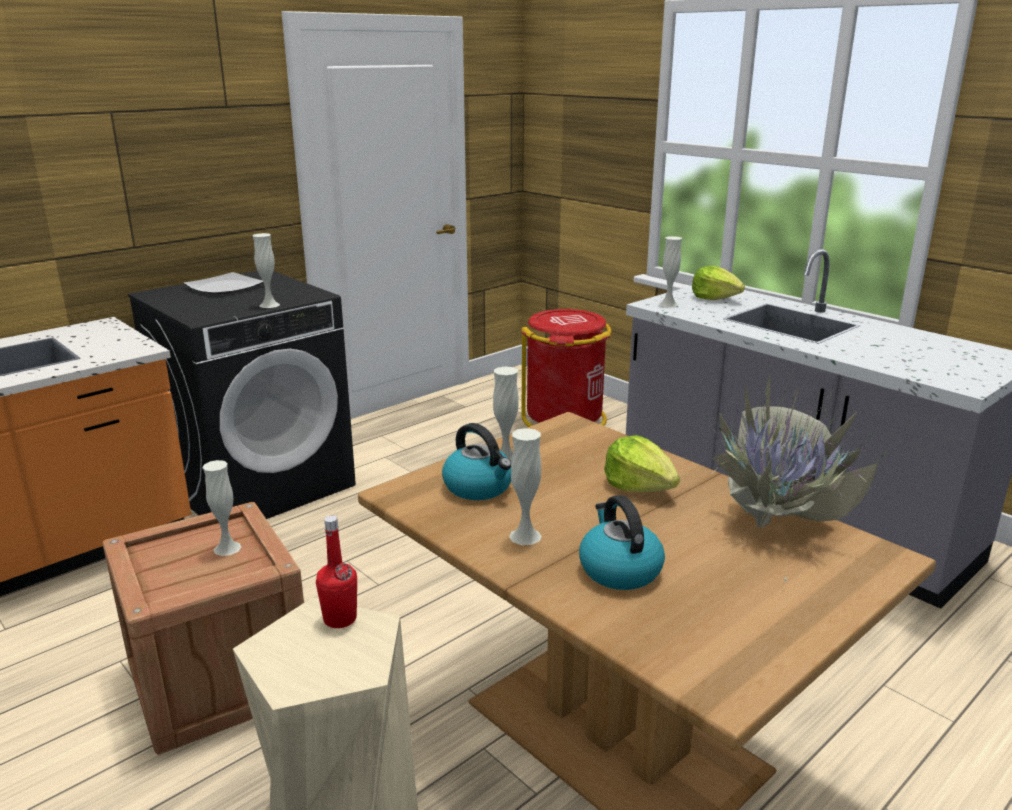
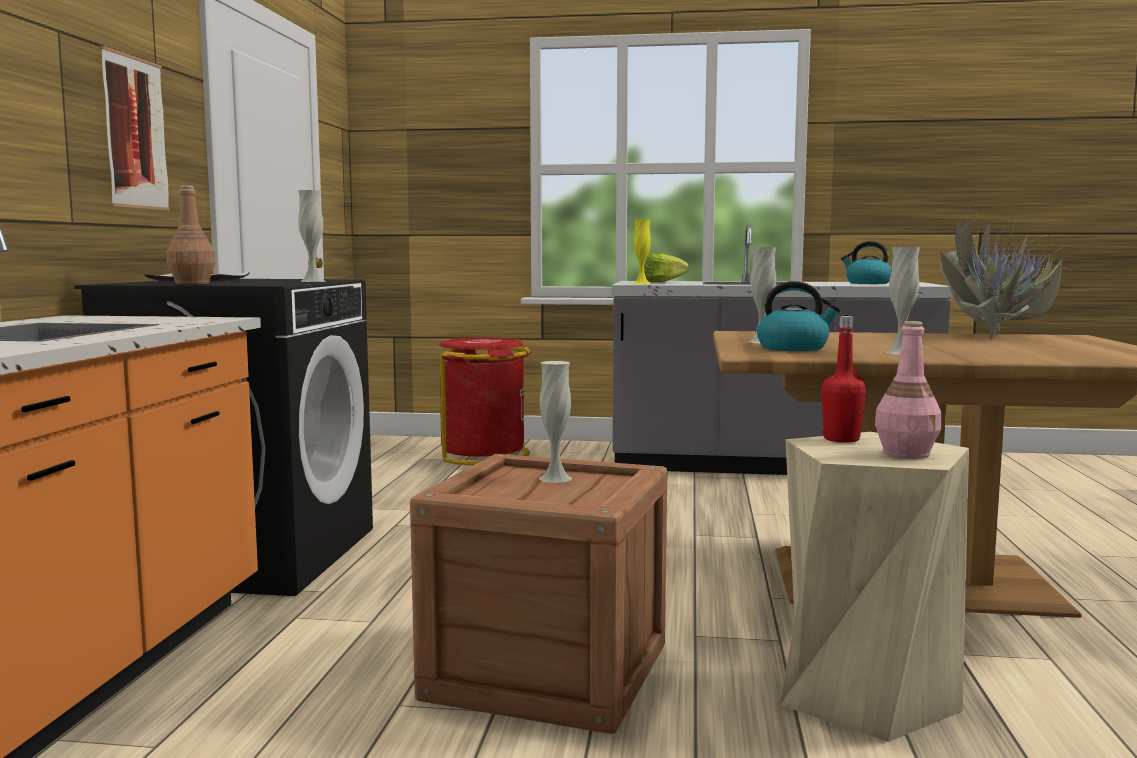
camera: 40 degrees left, 15 degrees down
(180, 303) = (192, 283): none -> brown bottle
(198, 169) = (135, 133): none -> picture
(313, 668) = (906, 454): none -> pink bottle
(619, 569) = (993, 351): kettle -> kettle (867, 283)
(639, 486) = (879, 338): lettuce -> none
(668, 304) = (641, 283): white vase -> yellow vase

